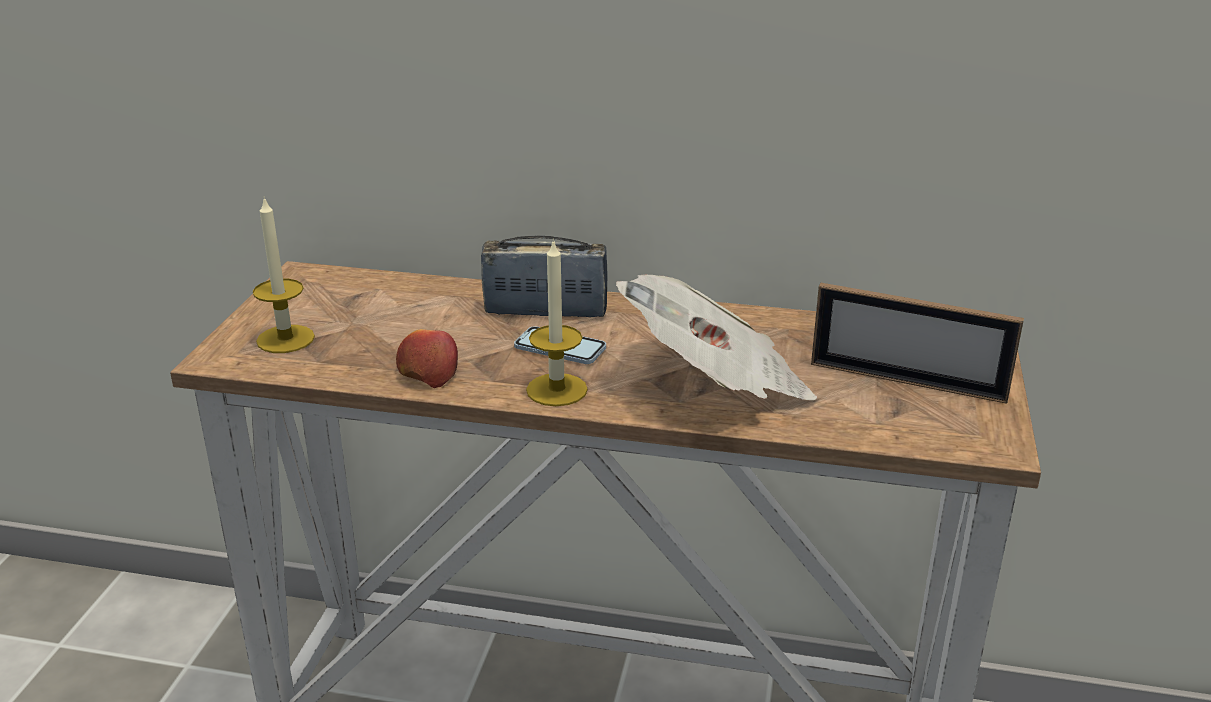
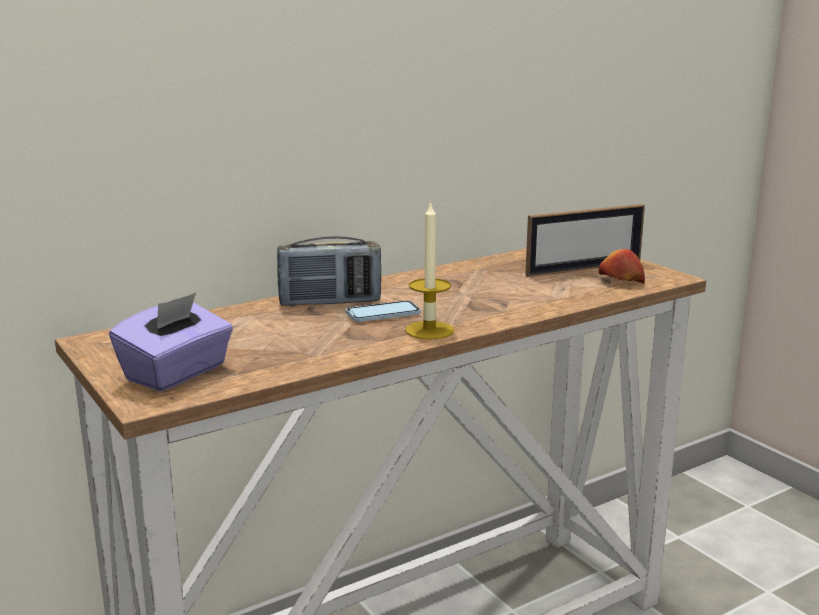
camera: 45 degrees left, 10 degrees down
(285, 339) = (177, 373): candle -> purple tissue box
(428, 372) = (329, 351): apple -> apple (620, 280)
(546, 311) = (330, 302): radio -> radio turned 150 degrees counterclockwise
(716, 384) = (505, 299): newspaper -> none

